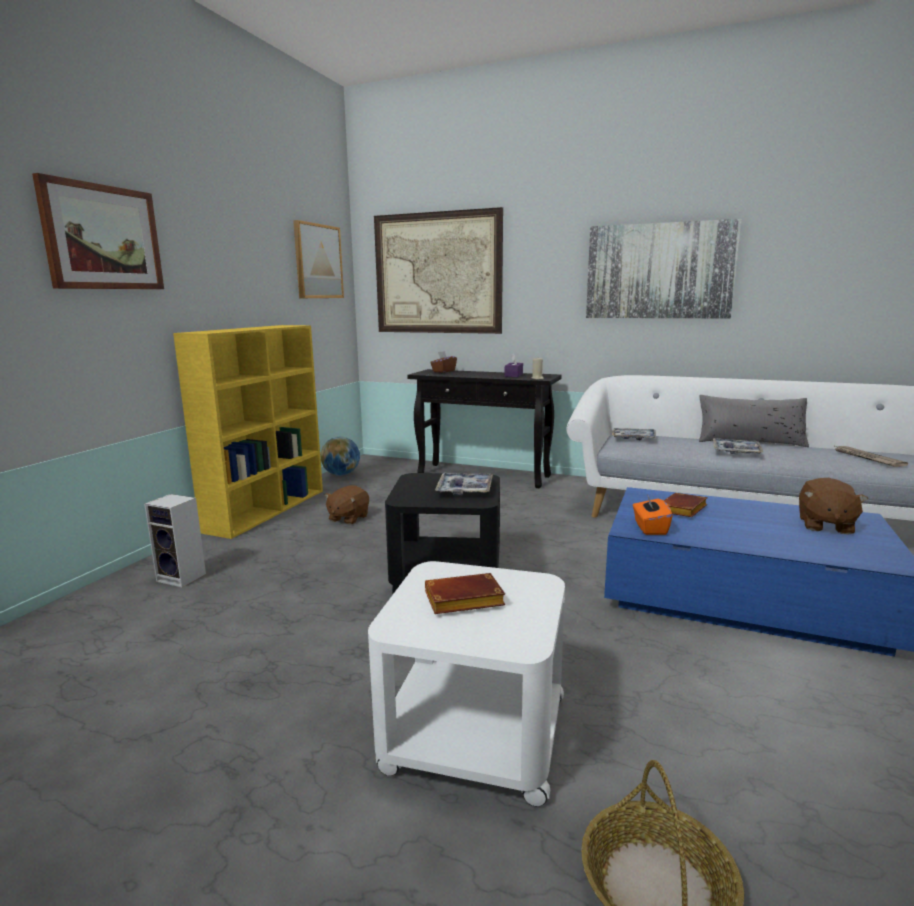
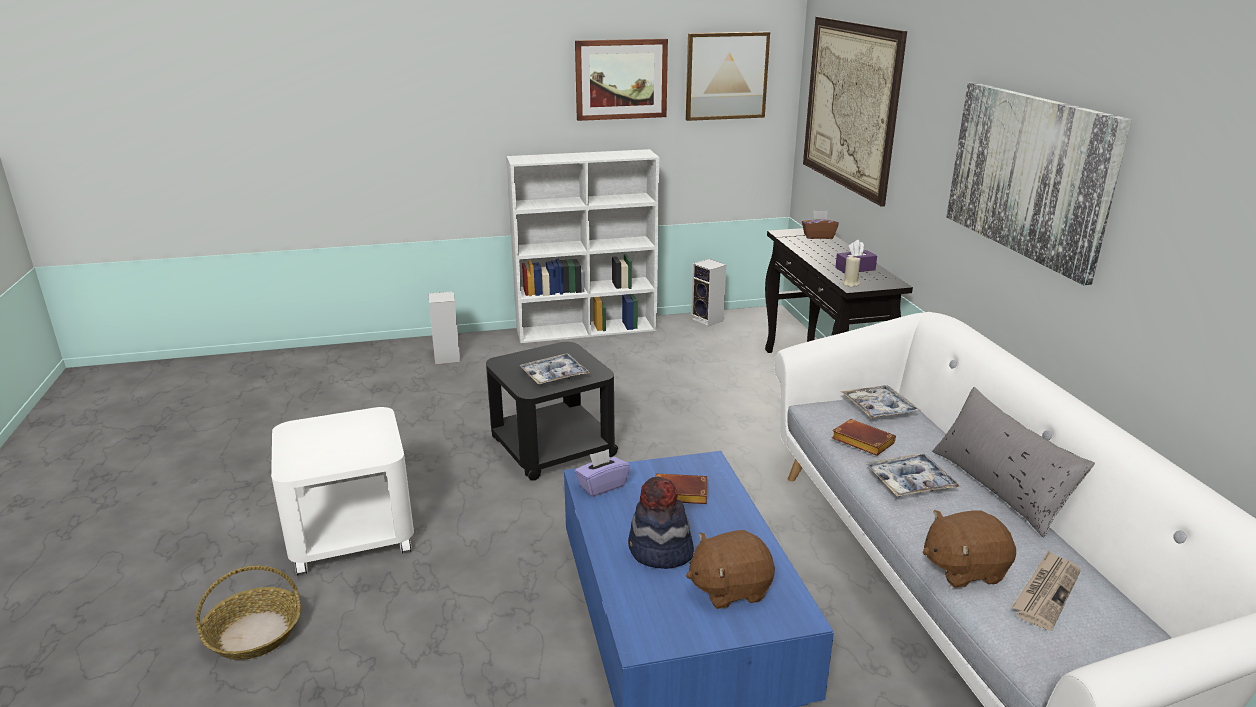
camera: 55 degrees right, 10 degrees up
(103, 238) = (446, 80): picture -> picture (621, 79)
(267, 509) = (587, 329): yellow bookcase -> white bookcase
(341, 474) = (708, 320): globe -> speaker
(348, 518) = (613, 365): brown plush toy -> brown plush toy (963, 569)
(462, 601) = (336, 437): brown book -> brown book (860, 442)
(650, 528) = (602, 486): orange tissue box -> purple tissue box
(766, 532) = (660, 552): none -> hat

